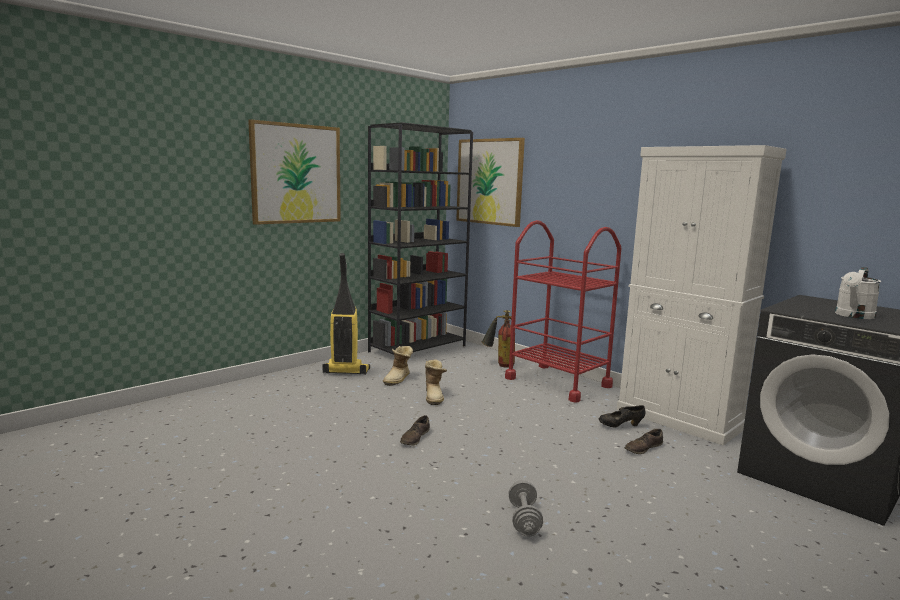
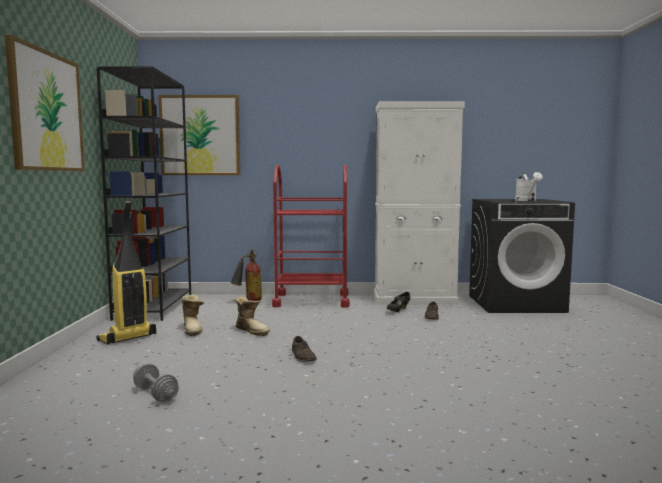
camera: 45 degrees left, 5 degrees down
(524, 519) = (466, 367): grey dumbbell -> grey dumbbell (155, 394)

